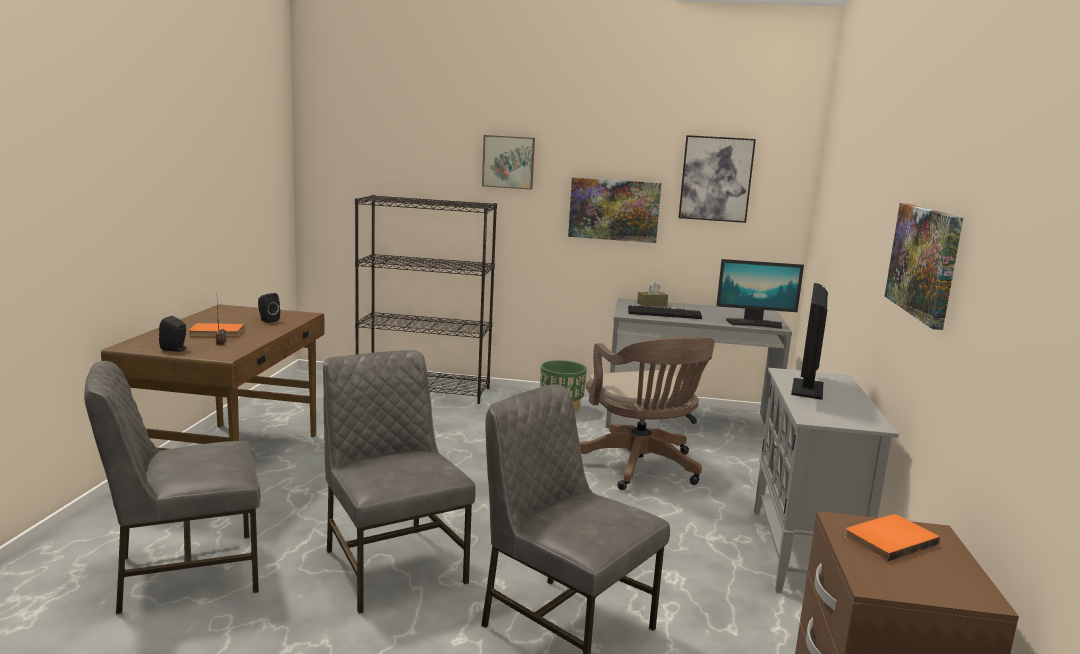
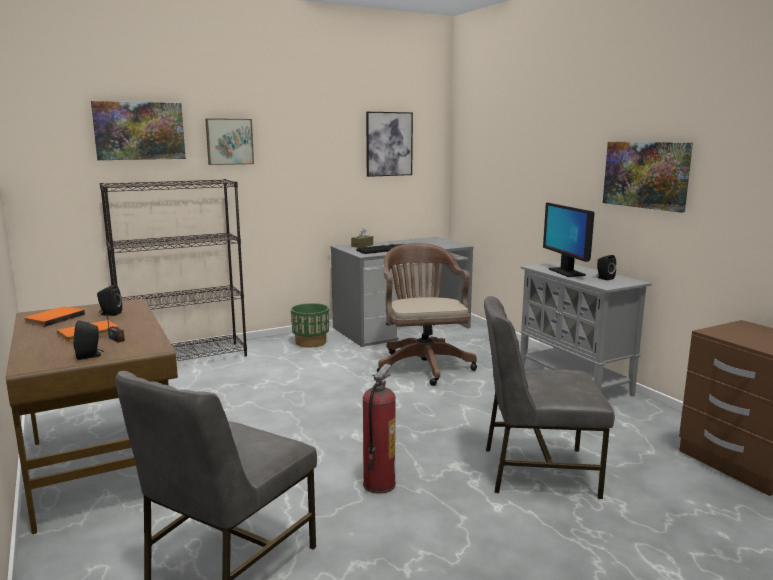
camera: 35 degrees left, 0 degrees up
(392, 565) = (379, 484): grey chair -> fire extinguisher
(614, 209) = (320, 175): picture -> picture (139, 131)
(641, 468) = (423, 364): brown office chair -> brown office chair turned 135 degrees counterclockwise
(754, 324) = (445, 245): monitor -> none
(839, 409) = (604, 278): none -> black speaker
(887, 539) = (741, 333): orange book -> orange book (53, 318)

